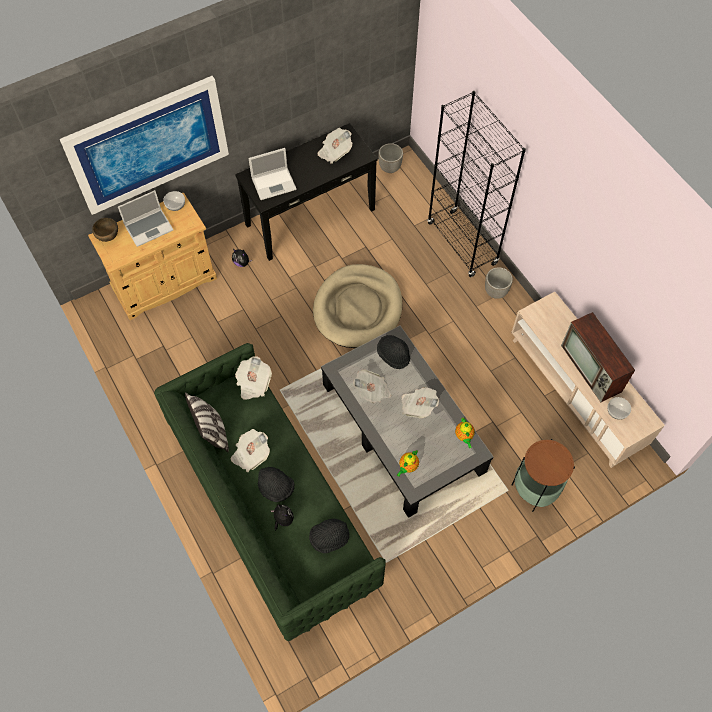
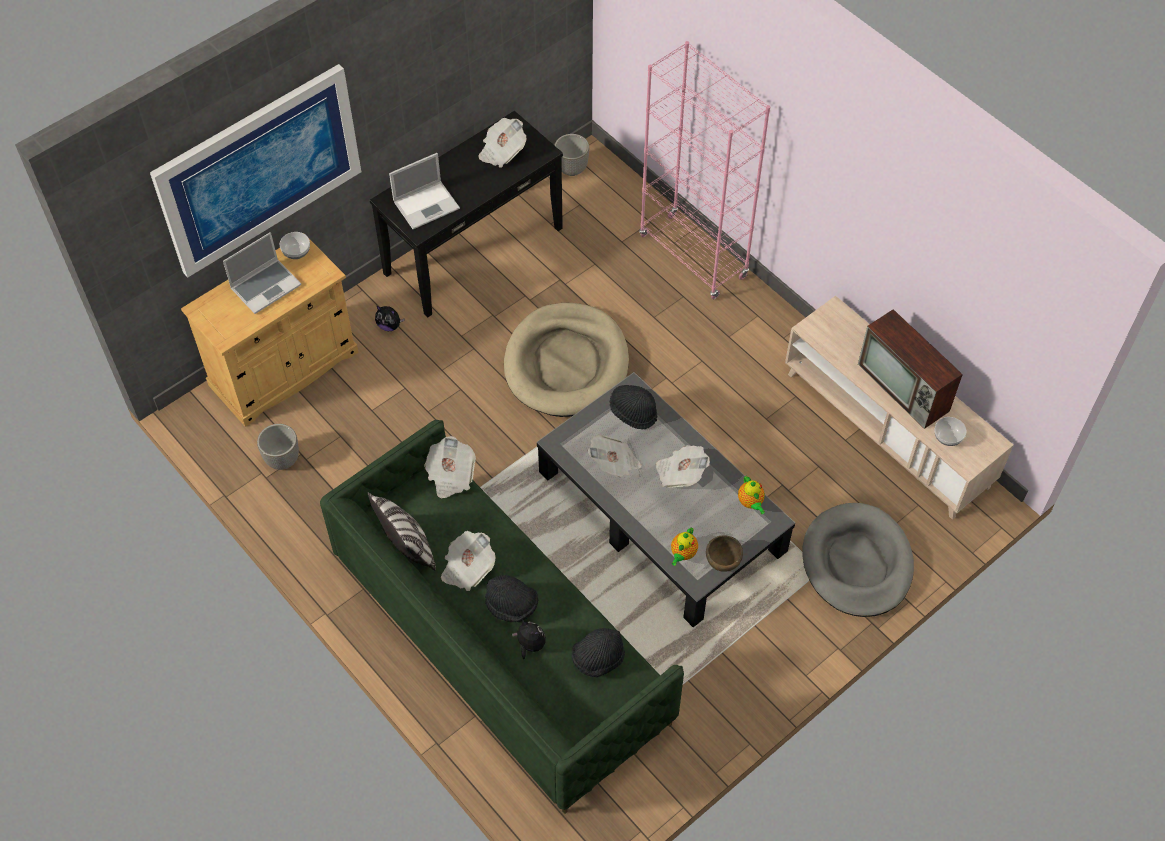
camera: 10 degrees left, 5 degrees down
(108, 237) = (211, 307): brown bowl -> brown bowl (723, 563)
(462, 244) = (693, 257): black bookcase -> pink bookcase
(495, 292) = (751, 314): planter -> planter (282, 460)
(535, 489) = (857, 563): side table -> grey dog bed

